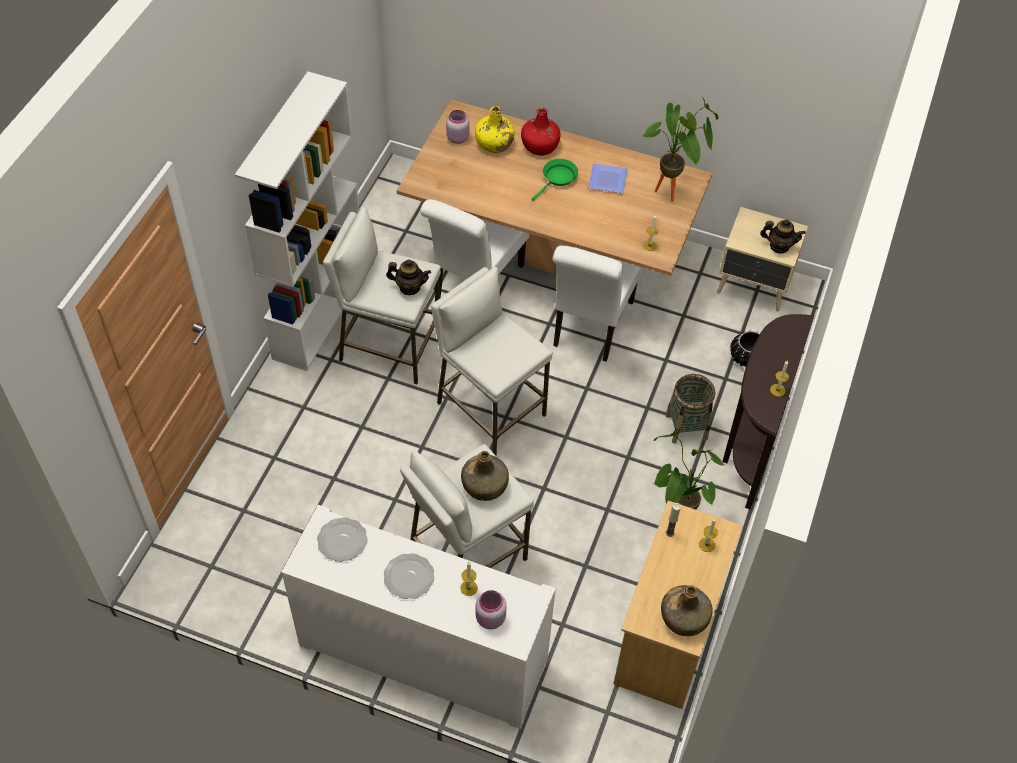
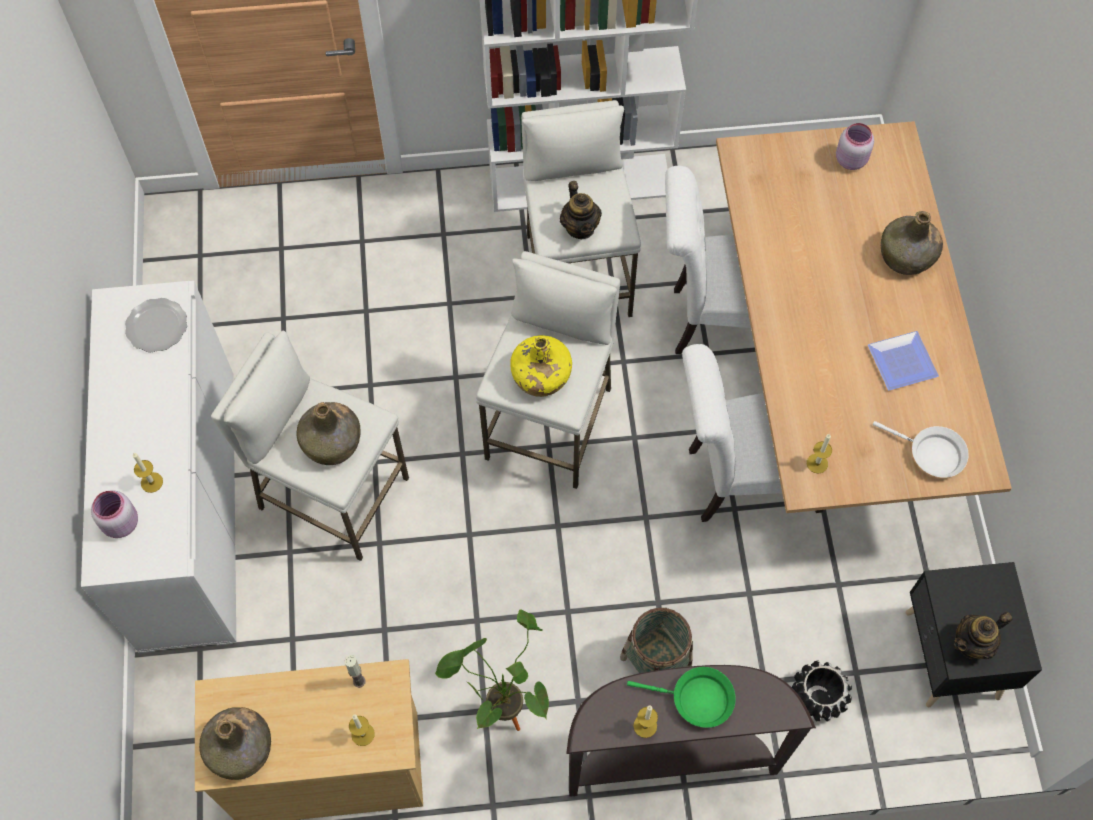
camera: 65 degrees right, 10 degrees up
(408, 576) = (139, 414): plate -> none
(494, 143) = (871, 203): yellow bottle -> yellow bottle (540, 375)
(540, 145) = (906, 256): red bottle -> green bottle
(558, 178) = (861, 302): green frying pan -> green frying pan (696, 699)
(673, 195) = (931, 454): potted plant -> white frying pan
(754, 287) = (950, 657): beige nightstand -> black nightstand
(779, 246) = (972, 644): teapot -> teapot turned 75 degrees clockwise

